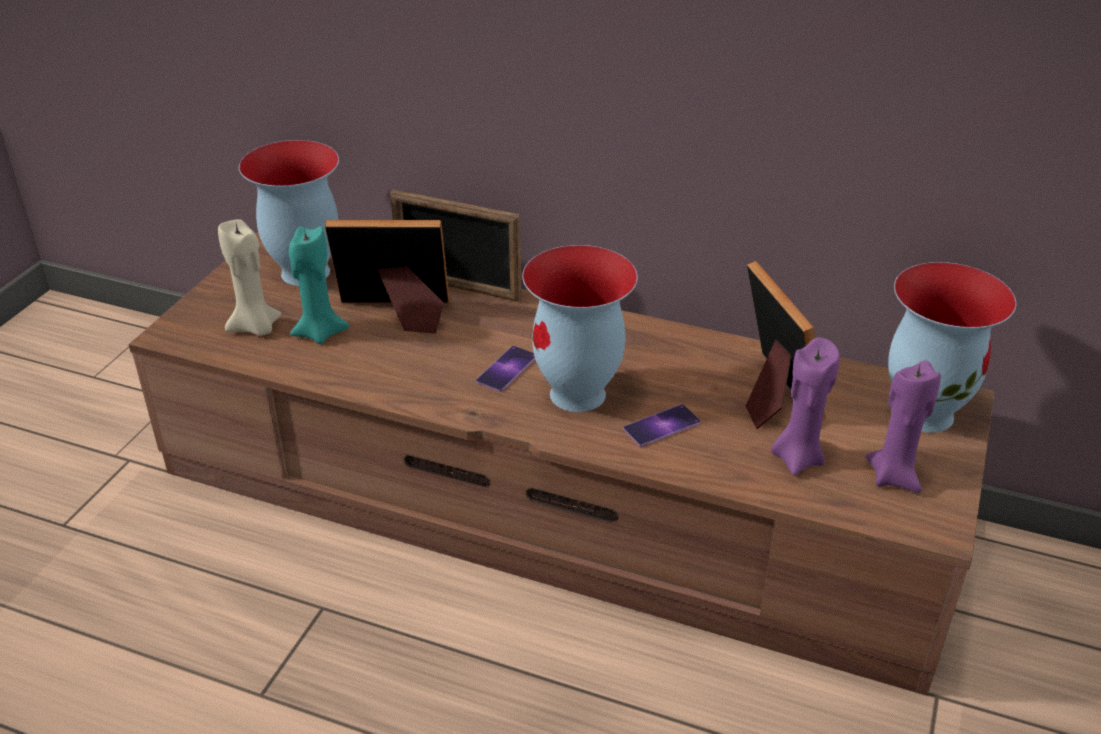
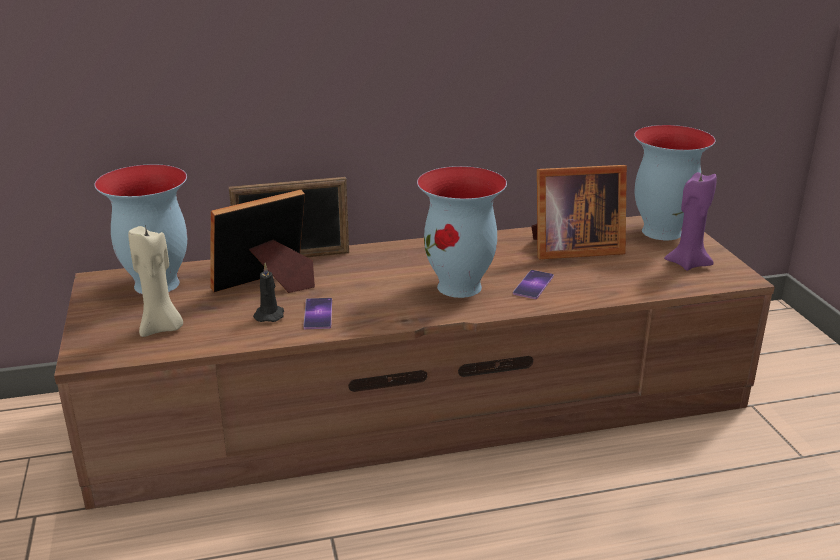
camera: 35 degrees left, 10 degrees down
(319, 332) = (221, 314): turquoise candle -> none
(359, 351) = (269, 315): none -> black candle
(507, 369) = (393, 289): phone -> phone (318, 314)
(771, 393) = (572, 249): picture frame -> picture frame turned 135 degrees clockwise
(797, 458) = (629, 273): purple candle -> none

